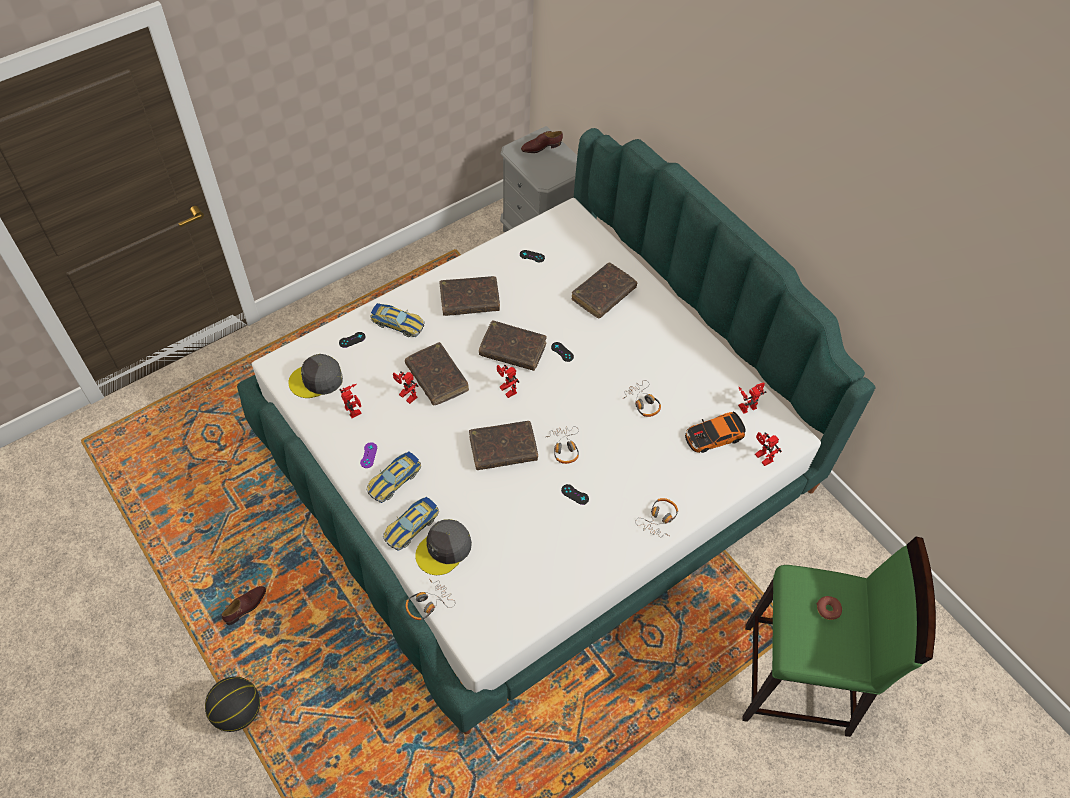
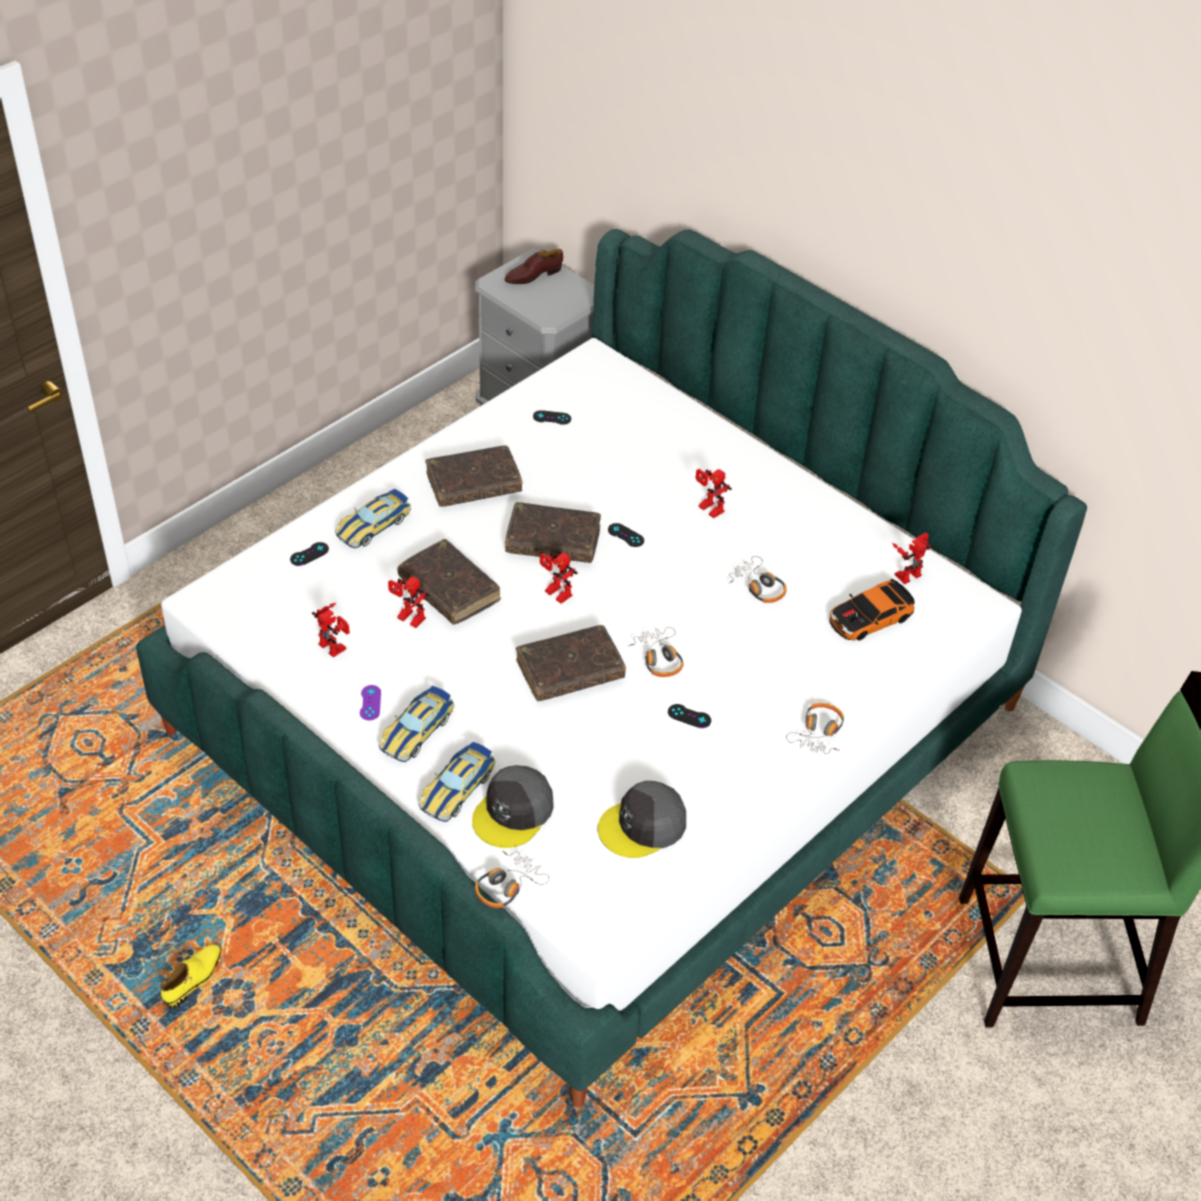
camera: 10 degrees left, 10 degrees down
(238, 711) = (212, 1130): basketball -> none
(246, 606) = (194, 979): brown shoe -> yellow shoe
(316, 380) = (267, 613): grey cap -> grey cap (643, 826)
(398, 323) = (373, 525): toy car -> toy car turned 120 degrees clockwise
(603, 295) = (667, 456): brown book -> none
(761, 457) = (943, 637): toy robot -> toy robot (707, 509)
(828, 609) = (1088, 807): donut -> none

